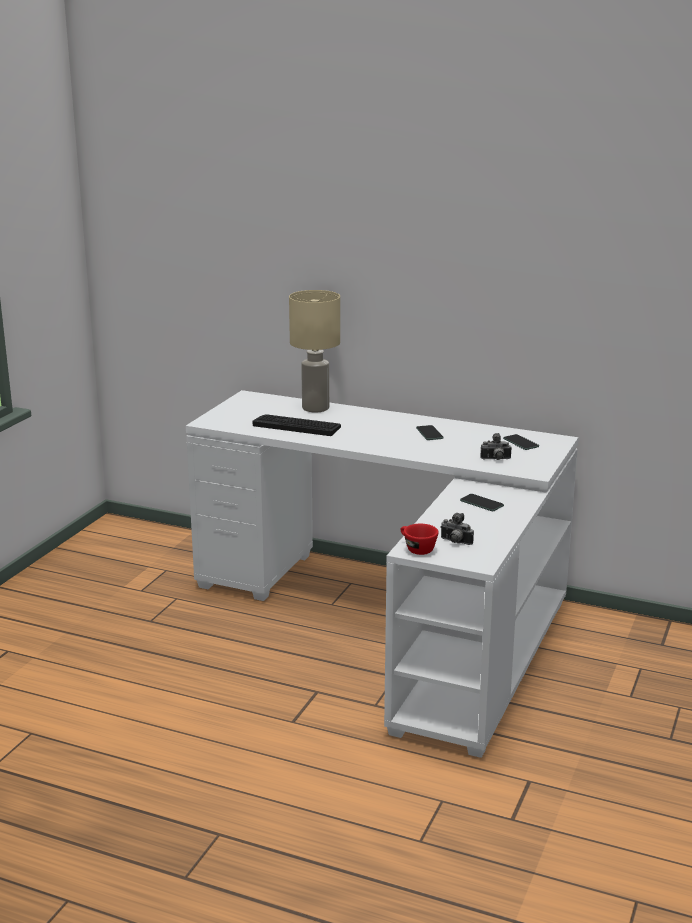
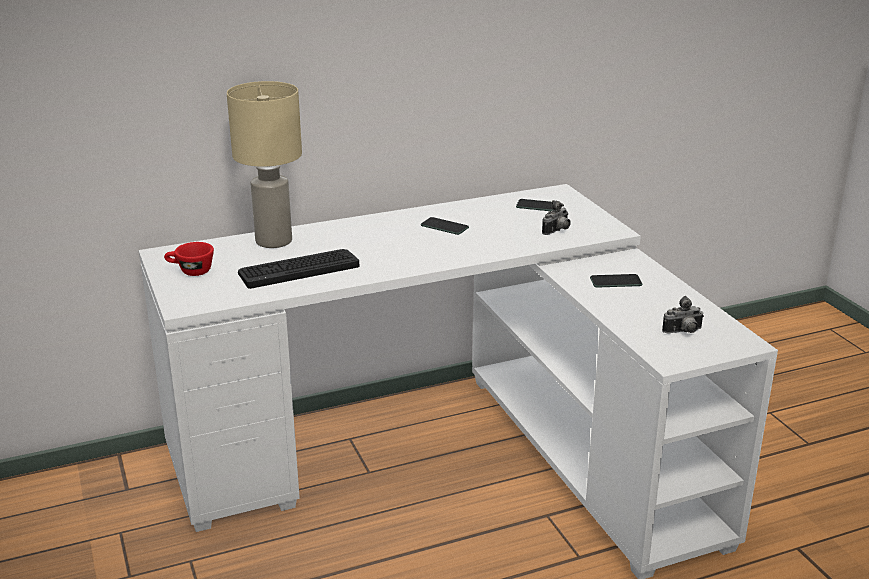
camera: 45 degrees left, 5 degrees up
(416, 549) = (671, 356): red cup -> red cup (190, 271)

